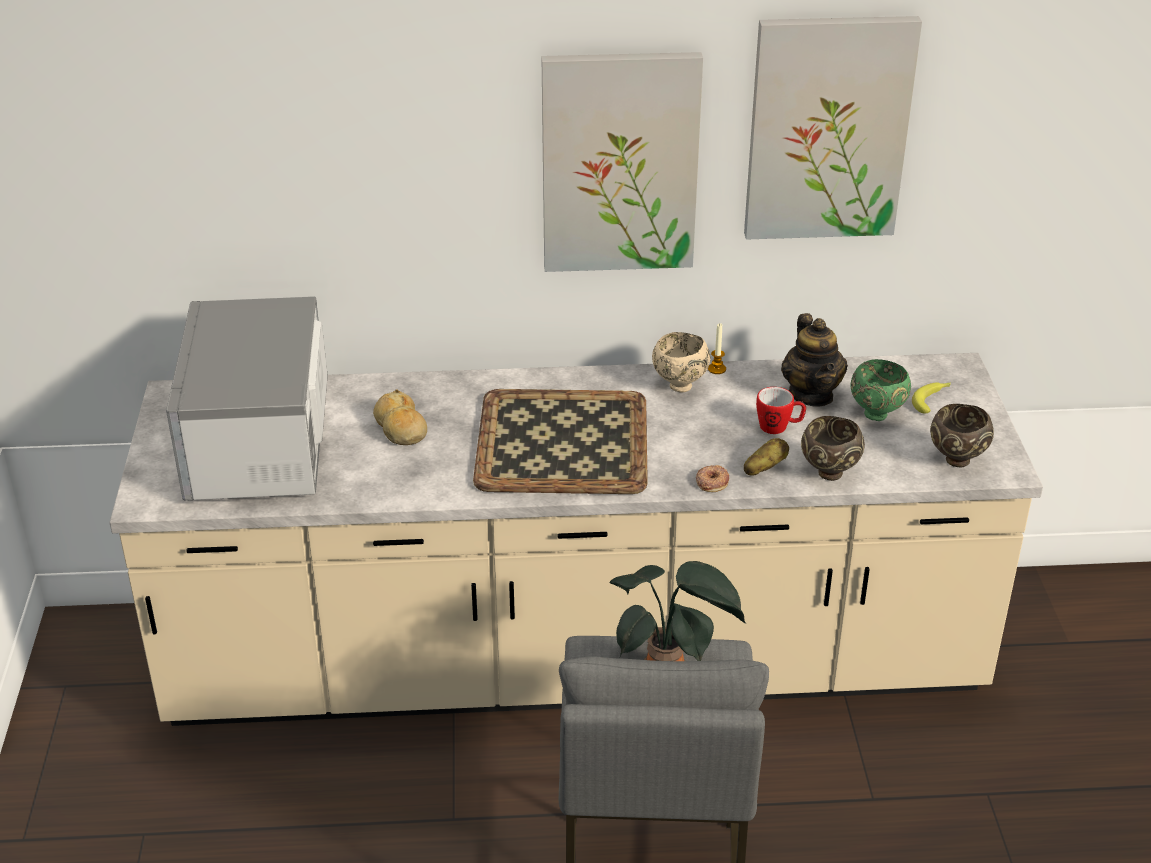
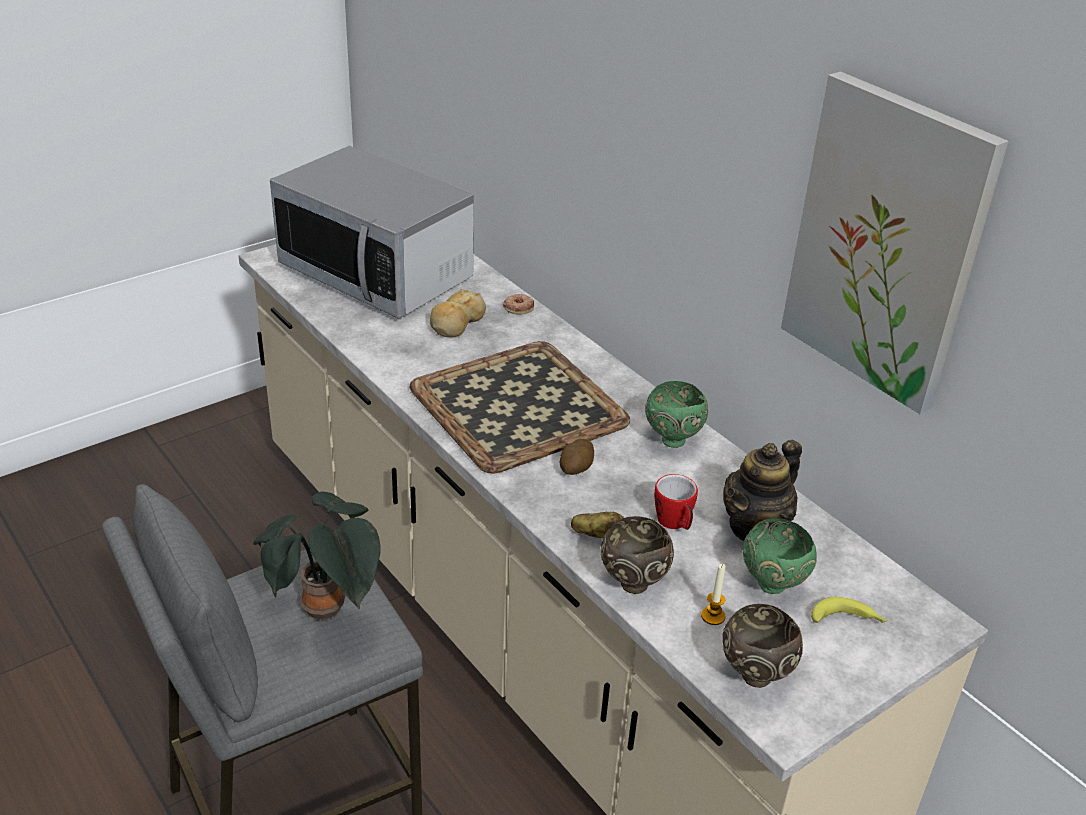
camera: 55 degrees right, 0 degrees up
(260, 444) = (376, 274): microwave -> microwave turned 105 degrees counterclockwise
(619, 162) = (702, 182): picture -> none
(674, 446) = (576, 469): none -> potato
(678, 386) = (671, 439): beige bowl -> green bowl
(712, 482) = (544, 510): donut -> donut (518, 307)
(717, 369) = (726, 452): candle -> candle (713, 616)

